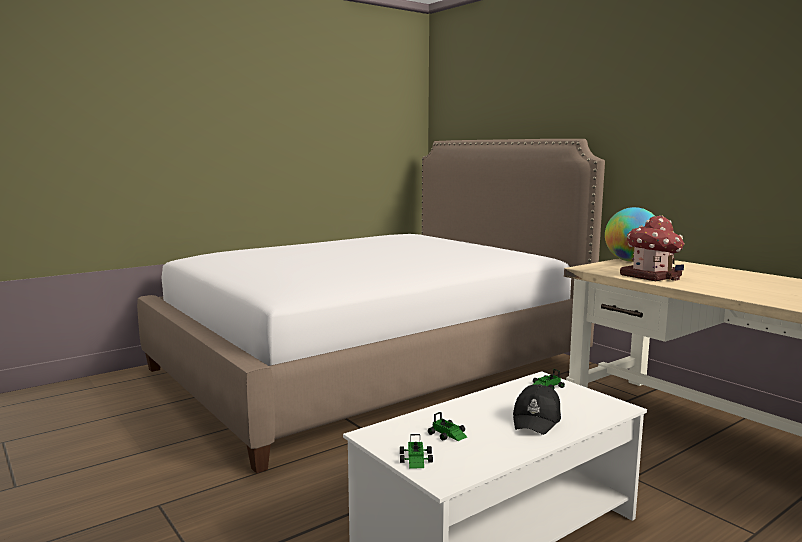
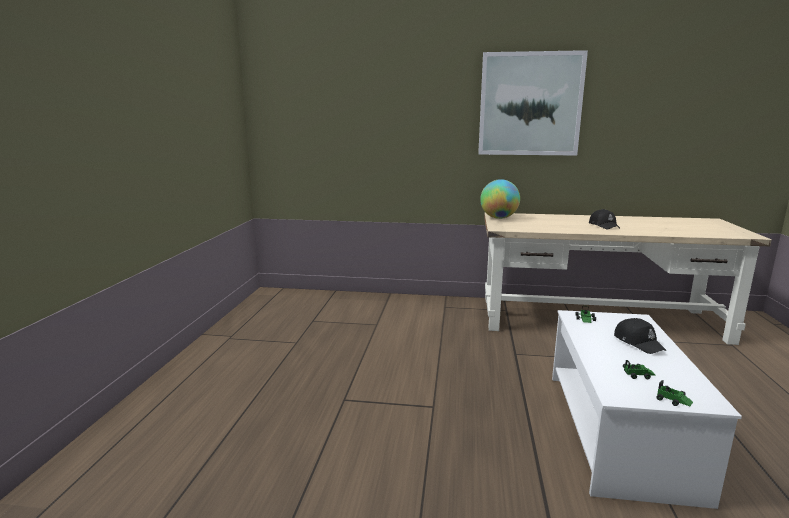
camera: 45 degrees left, 5 degrees up
(371, 367) = (319, 352): bed -> none
(651, 276) = (544, 227): toy house -> none
(706, 103) = (530, 104): none -> picture
(753, 288) = (604, 226): none -> black cap

